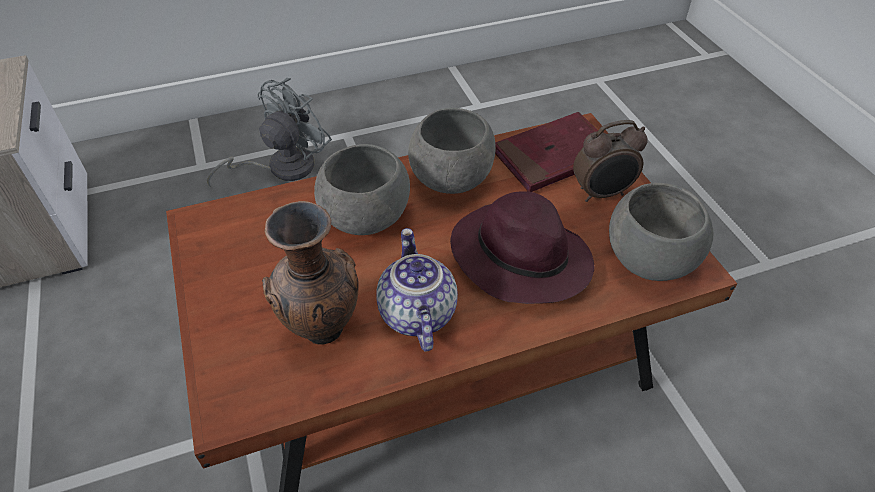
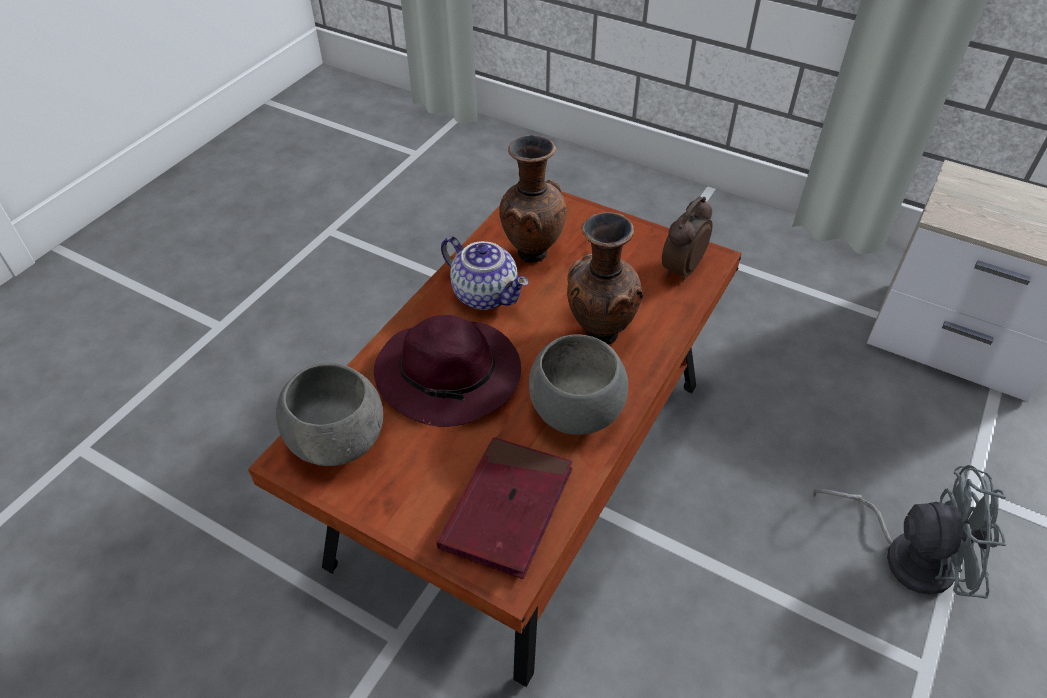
camera: 140 degrees right, 0 degrees up
(281, 168) = (906, 553): grey fan -> grey fan turned 75 degrees counterclockwise
(367, 219) = (599, 333): grey bowl -> brown vase
(602, 194) = (424, 490): alarm clock -> alarm clock (680, 269)

